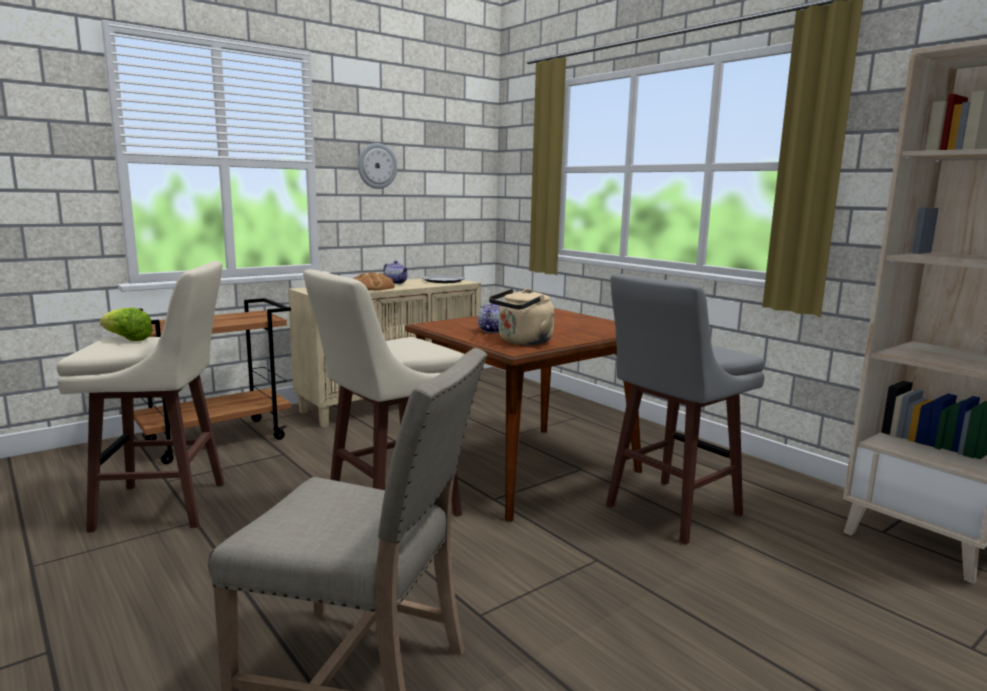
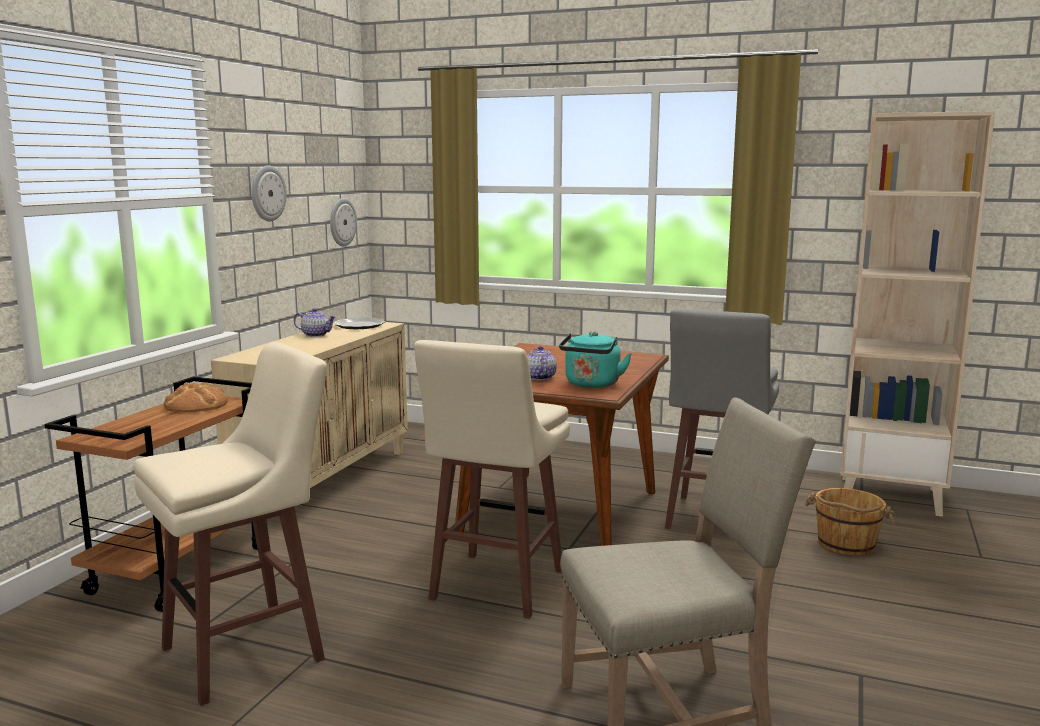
camera: 30 degrees left, 0 degrees up
(127, 339) = (191, 455): lettuce -> none
(373, 287) = (307, 344): bread -> bread (196, 404)
(463, 197) = (342, 222): none -> wall clock
(523, 342) = (592, 385): beige kettle -> turquoise kettle
(789, 577) = (845, 544): none -> brown bucket

